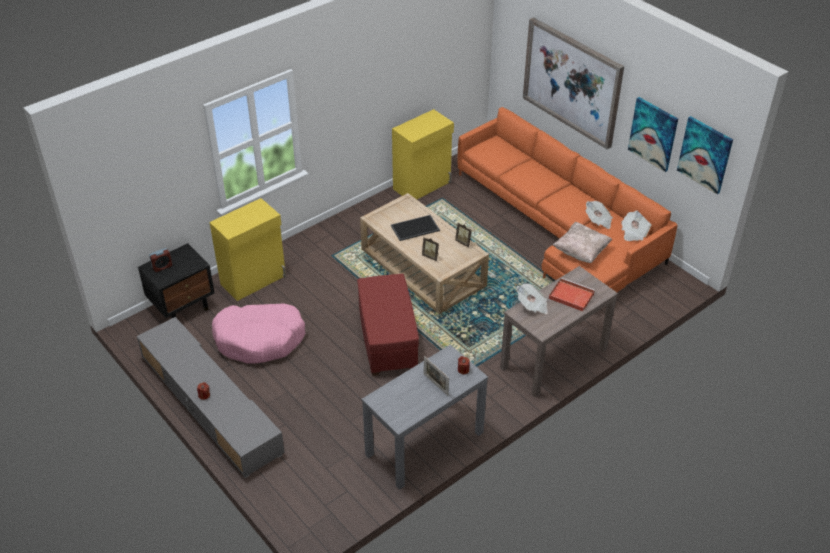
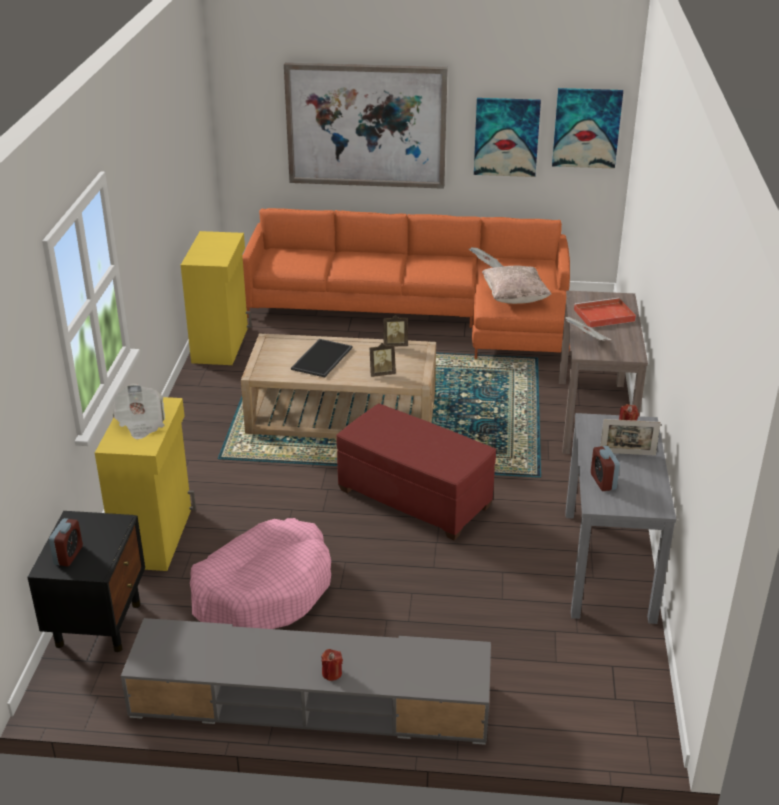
camera: 45 degrees left, 10 degrees down
(398, 390) = (603, 481): none -> alarm clock
(634, 233) = (532, 263): newspaper -> newspaper (140, 424)

